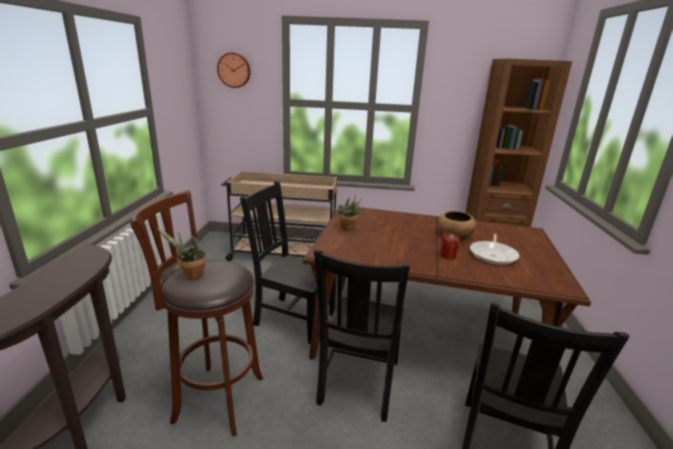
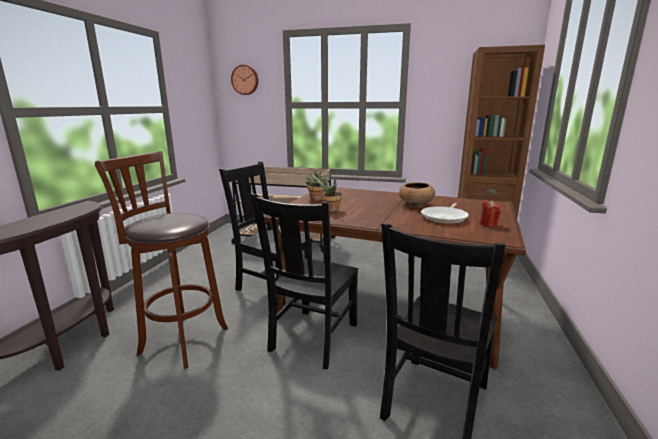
camera: 10 degrees right, 5 degrees down
(191, 276) = (153, 219): potted plant -> potted plant (330, 210)
(447, 255) = (398, 217): red candle -> red candle (488, 224)

